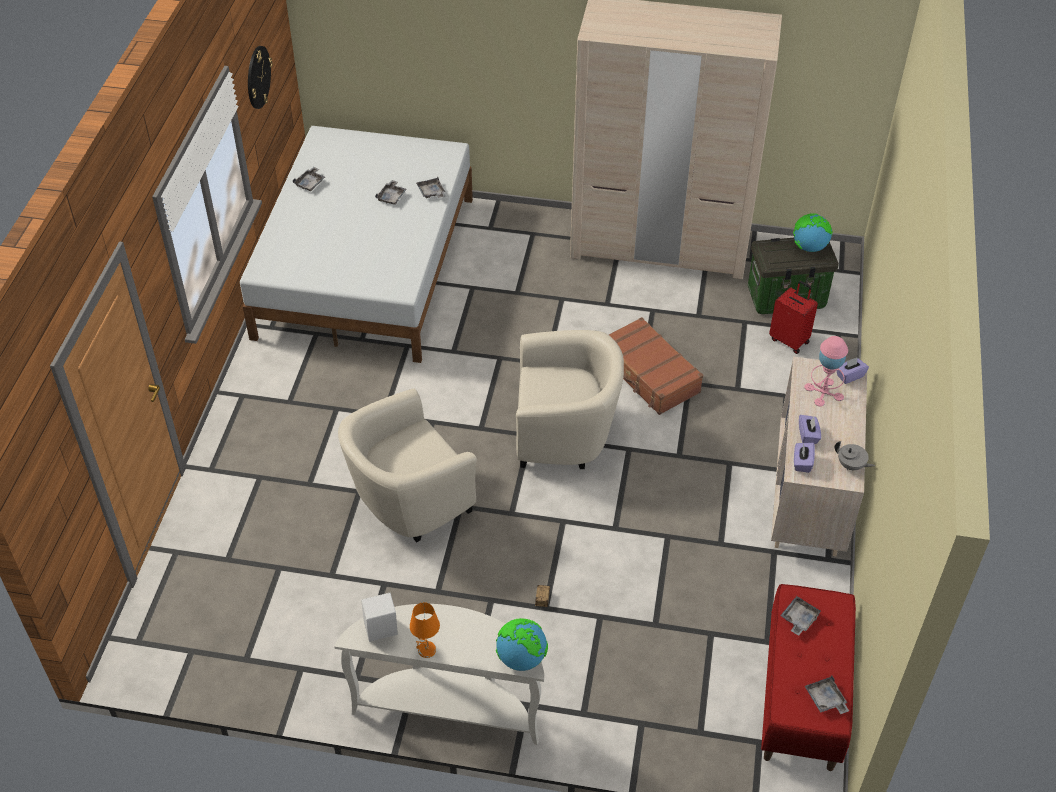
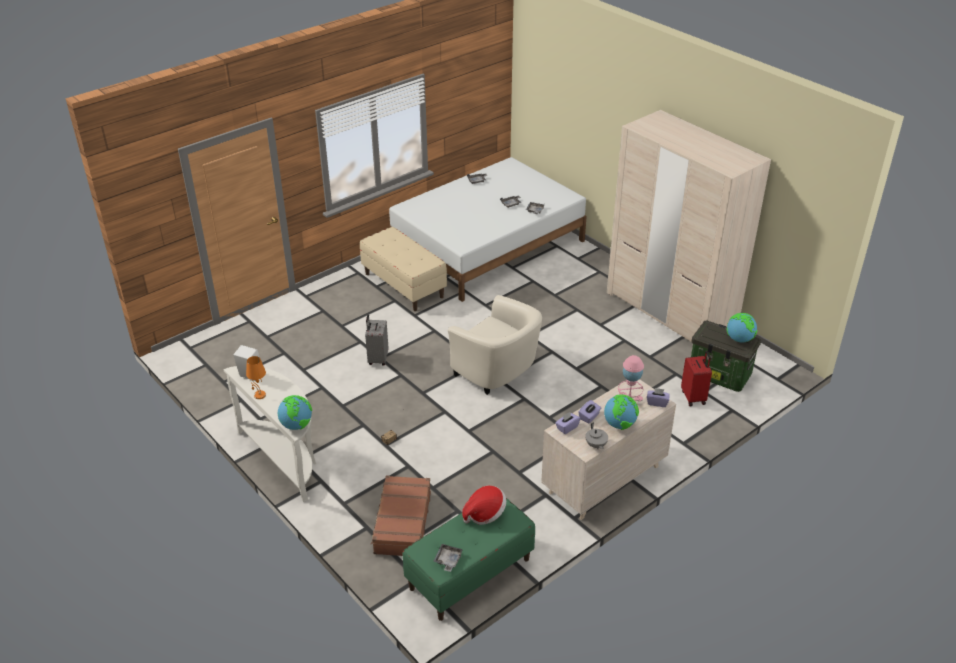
camera: 40 degrees right, 10 degrees down
(258, 77) = (459, 98): wall clock -> none
(324, 380) = (404, 285): none -> beige bench
(407, 502) = (377, 359): beige armchair -> grey suitcase
(648, 374) = (581, 370): brown suitcase -> brown suitcase (402, 523)
(799, 619) = (485, 513): grey tray -> hat
(802, 697) = (470, 574): red bench -> green bench
(845, 425) = (620, 425): none -> globe

